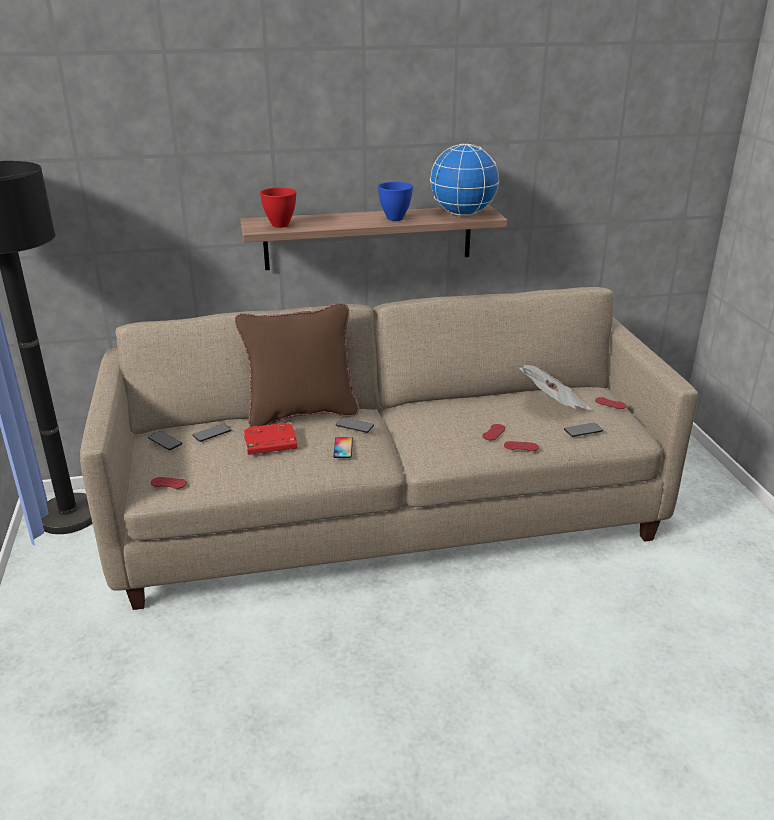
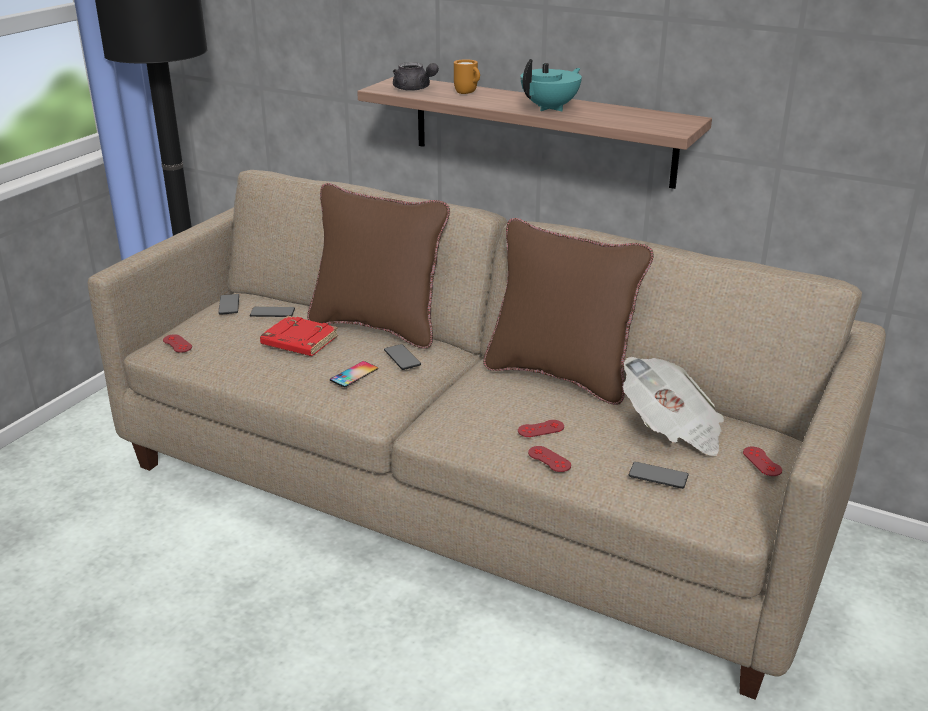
camera: 40 degrees right, 0 degrees up
(281, 225) = (414, 89): red bowl -> grey teapot
(323, 220) = (468, 93): none -> orange mug
(395, 218) = (550, 108): blue bowl -> turquoise teapot
(453, 400) = (560, 375): none -> brown pillow
(463, 214) = (643, 121): globe -> none

